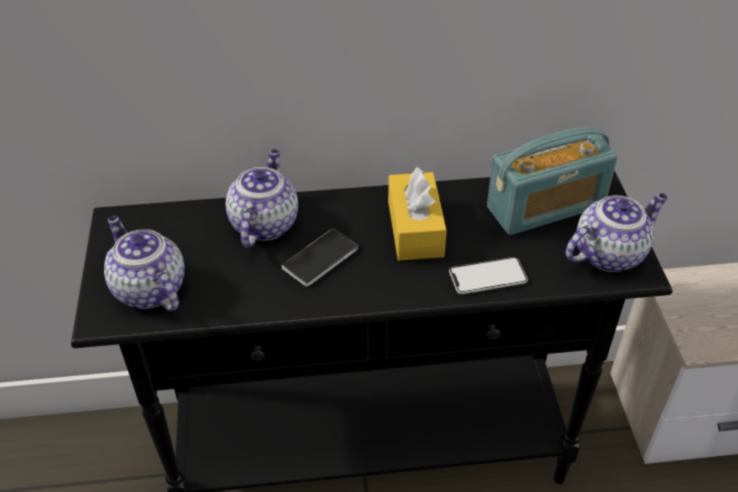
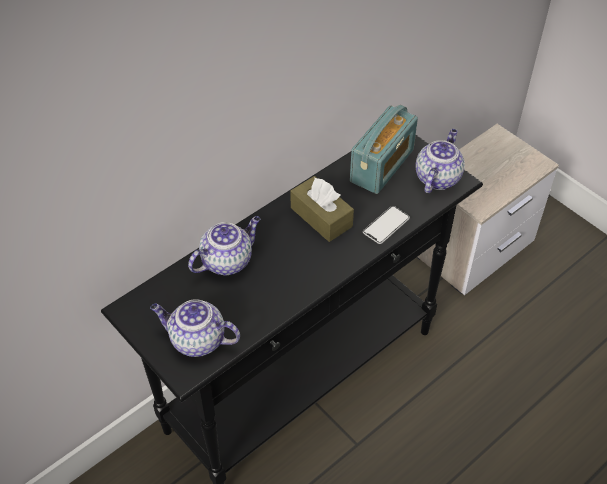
camera: 35 degrees left, 5 degrees up
(264, 223) = (227, 260): teapot -> teapot turned 75 degrees clockwise
(320, 259) = (283, 265): phone -> none
(415, 229) = (321, 217): yellow tissue box -> brown tissue box

